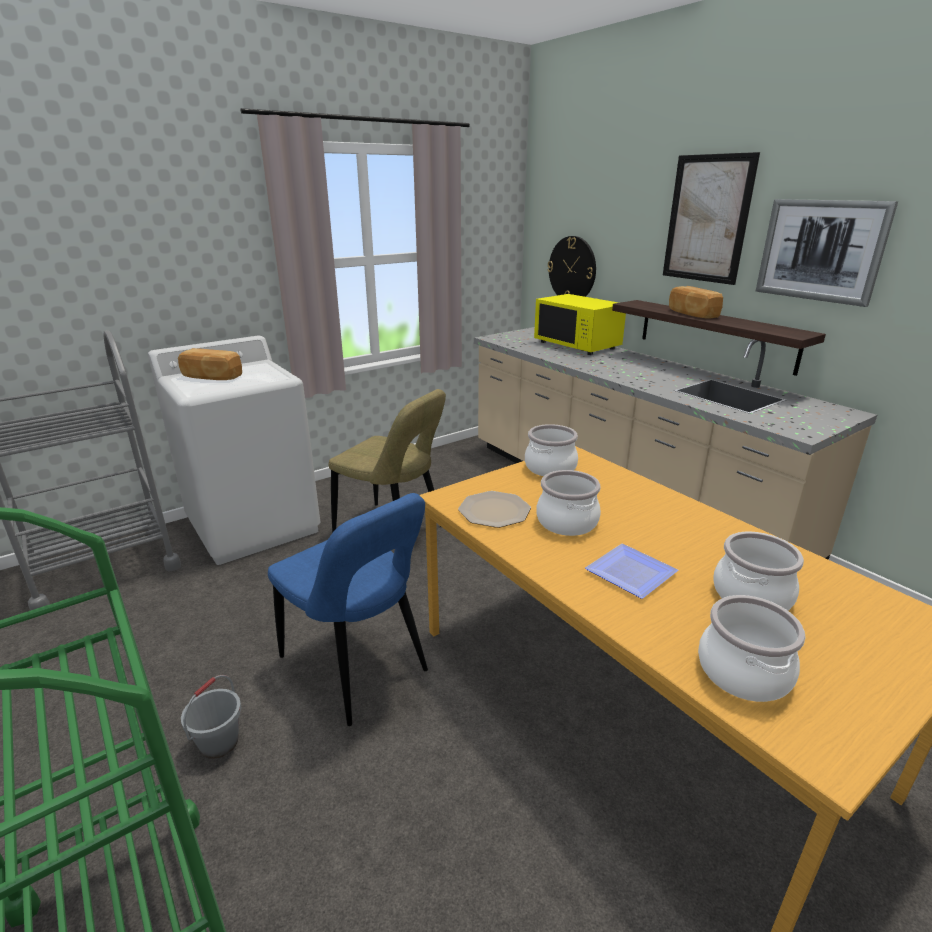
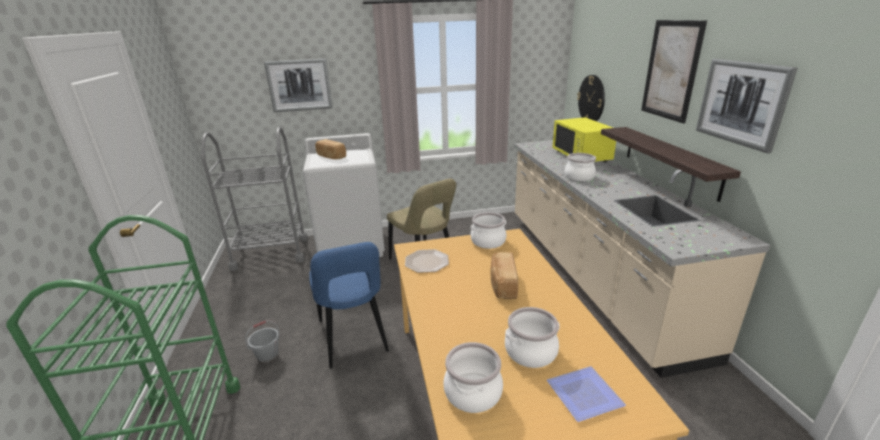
camera: 25 degrees right, 0 degrees up
(129, 255) = (299, 85): none -> picture
(567, 522) = (463, 278): cooking pot -> cooking pot (579, 177)
(634, 573) = (470, 318): plate -> plate (587, 396)
(692, 314) = (650, 143): bread -> bread (502, 284)

